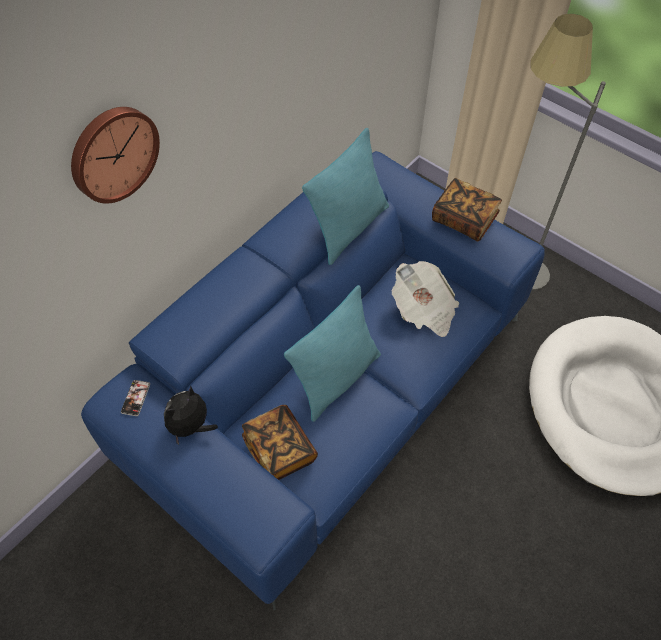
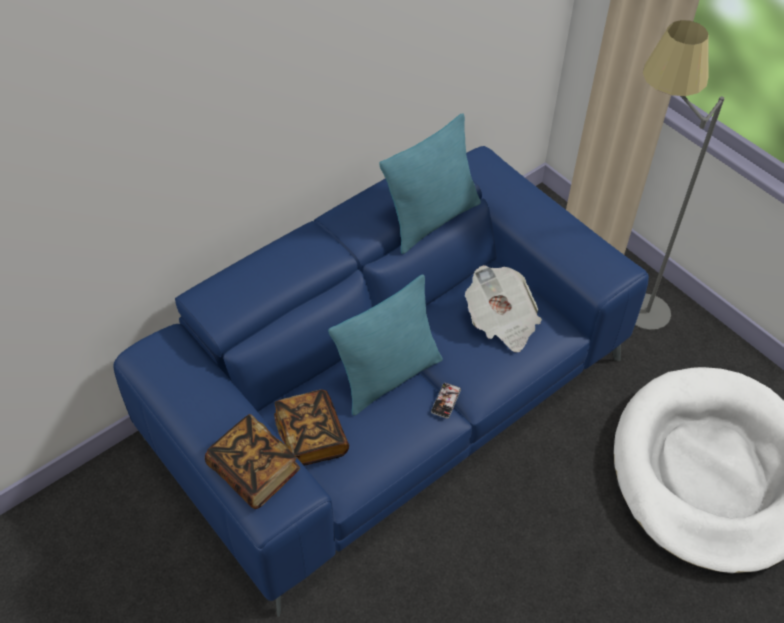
camera: 10 degrees right, 5 degrees down
(113, 153) = (186, 95): wall clock -> none
(135, 398) = (171, 356): phone -> phone (446, 401)
(191, 426) = (221, 393): plush toy -> none
(464, 219) = (563, 230): book -> book (254, 471)

